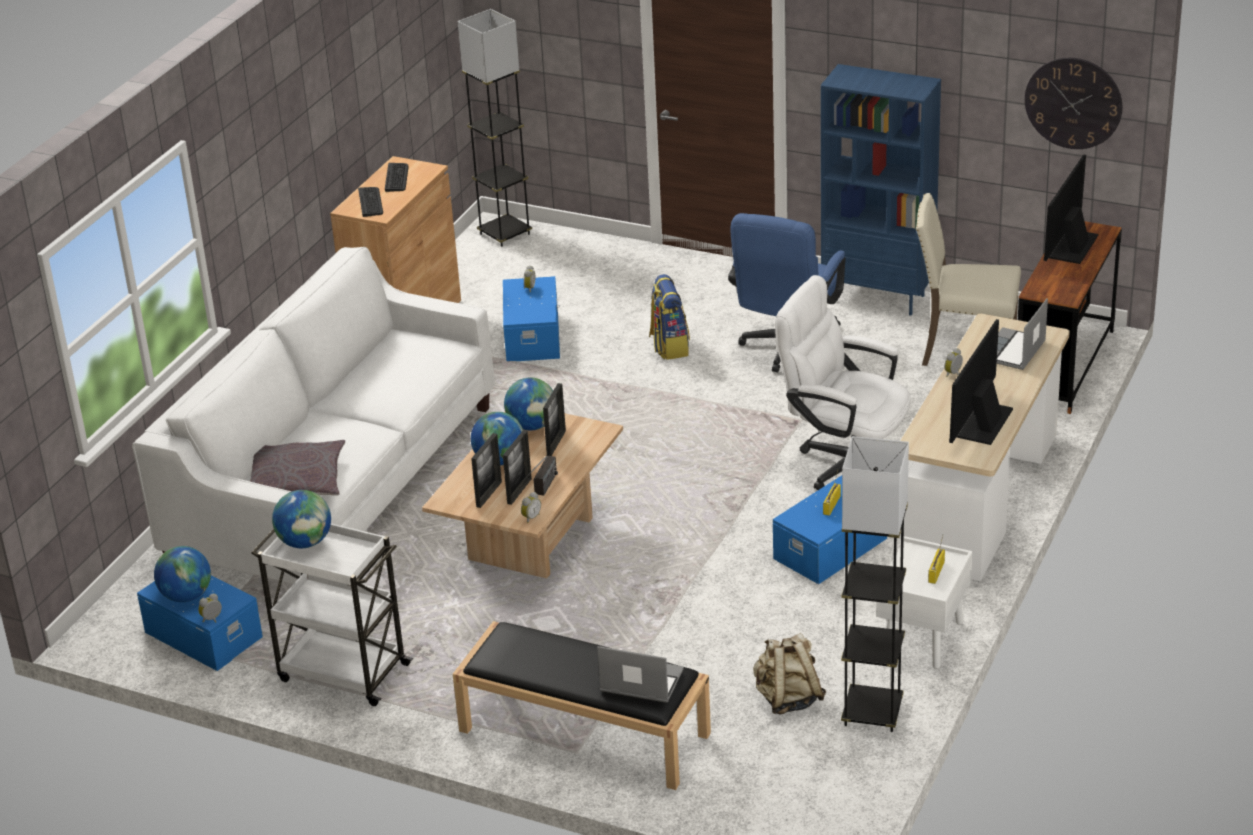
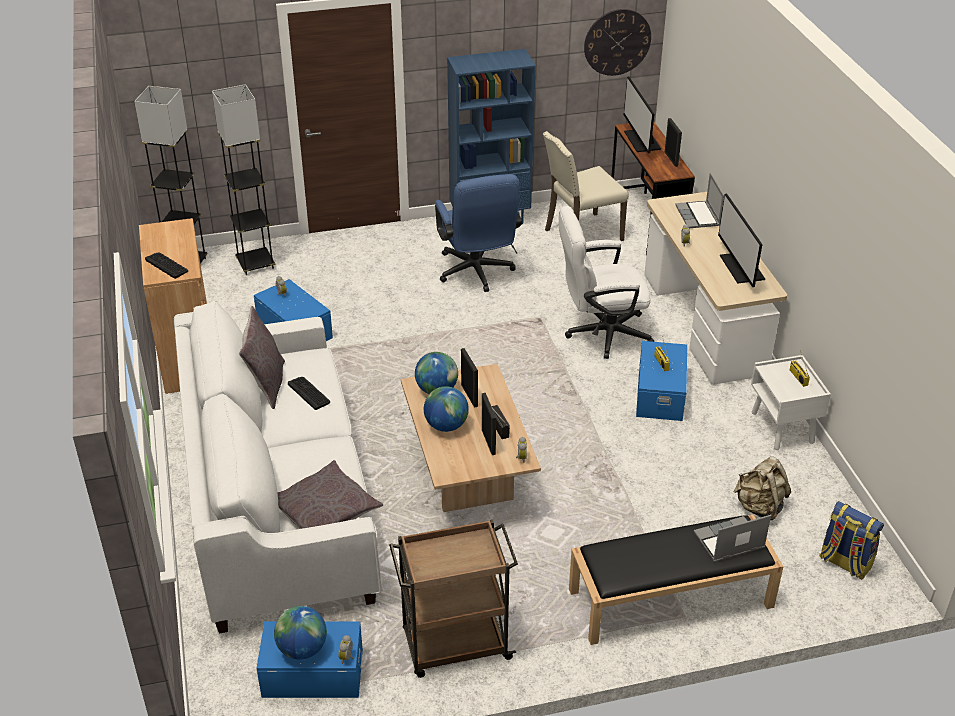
camera: 40 degrees left, 5 degrees up
(305, 542) = (428, 555): globe -> none
(341, 672) = (454, 645): white cart -> brown cart
(378, 356) = (266, 384): none -> grey pillow
(396, 178) = (164, 240): keyboard -> keyboard (309, 393)
(489, 494) = (470, 454): picture frame -> picture frame (671, 159)
(669, 346) = (397, 301): backpack -> backpack (844, 562)
(872, 713) = (815, 490): grey floor lamp -> grey floor lamp (255, 264)

